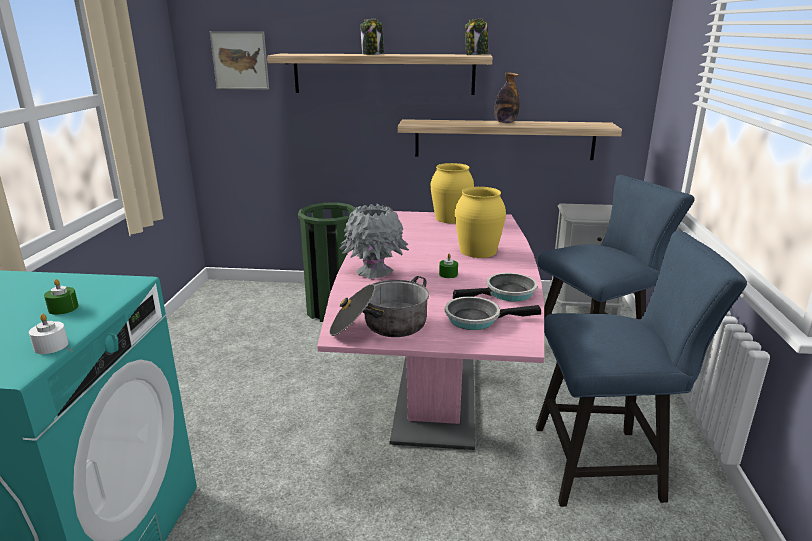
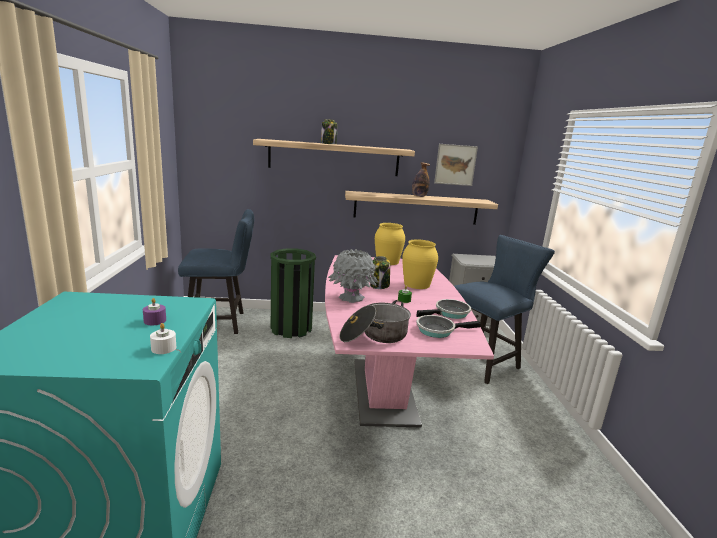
camera: 10 degrees left, 5 degrees down
(63, 308) = (155, 320): green candle -> purple candle
(240, 60) = (227, 141): picture -> picture (455, 165)
(476, 54) = (401, 149): jar -> jar (379, 286)
(607, 464) = (513, 433): blue chair -> blue chair (220, 323)

